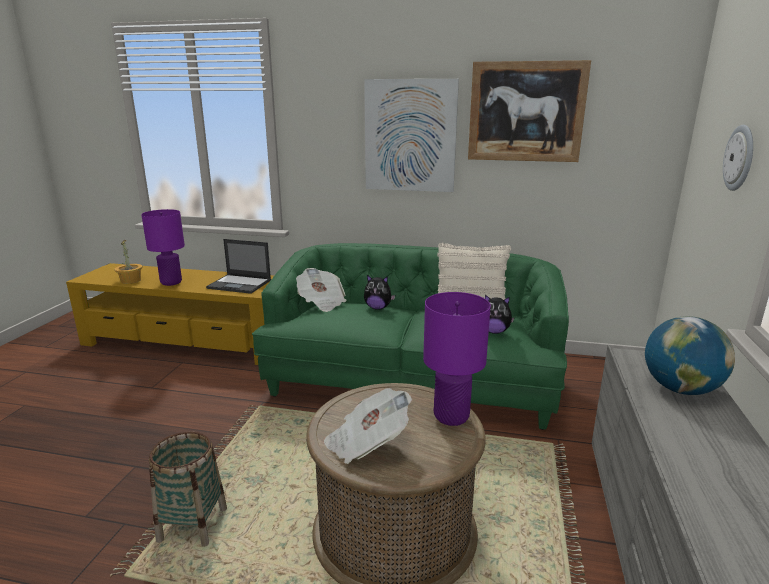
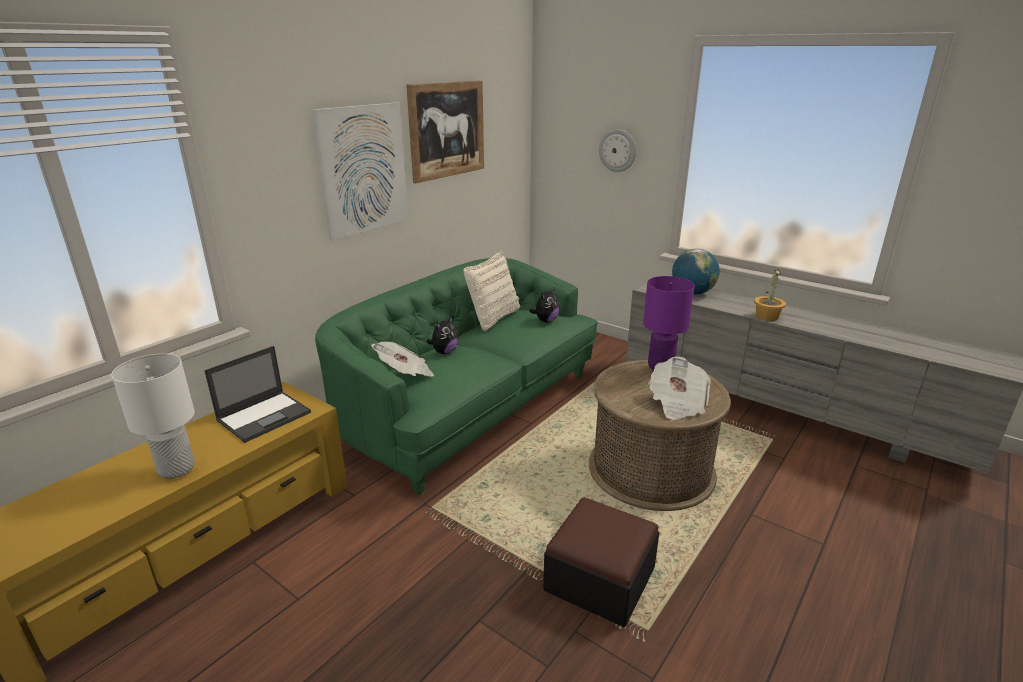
camera: 65 degrees left, 5 degrees up
(131, 280) = (95, 512): potted plant -> potted plant (766, 316)
(171, 283) = (177, 471): purple table lamp -> white table lamp
(192, 525) = (599, 579): basket -> ottoman

